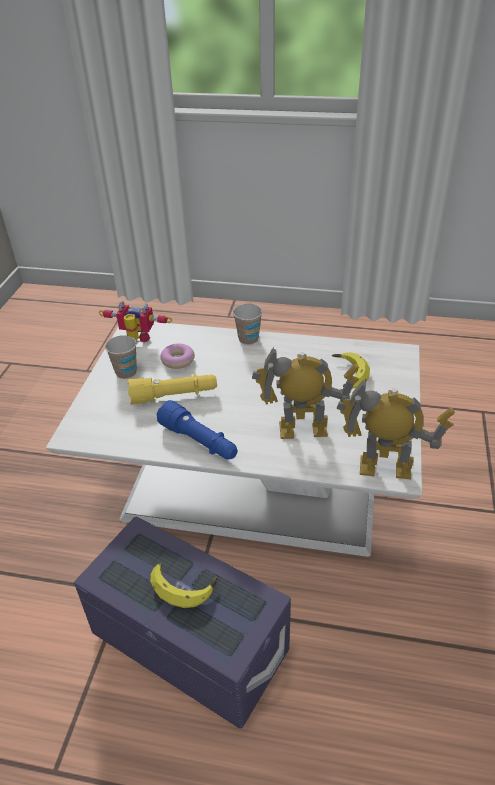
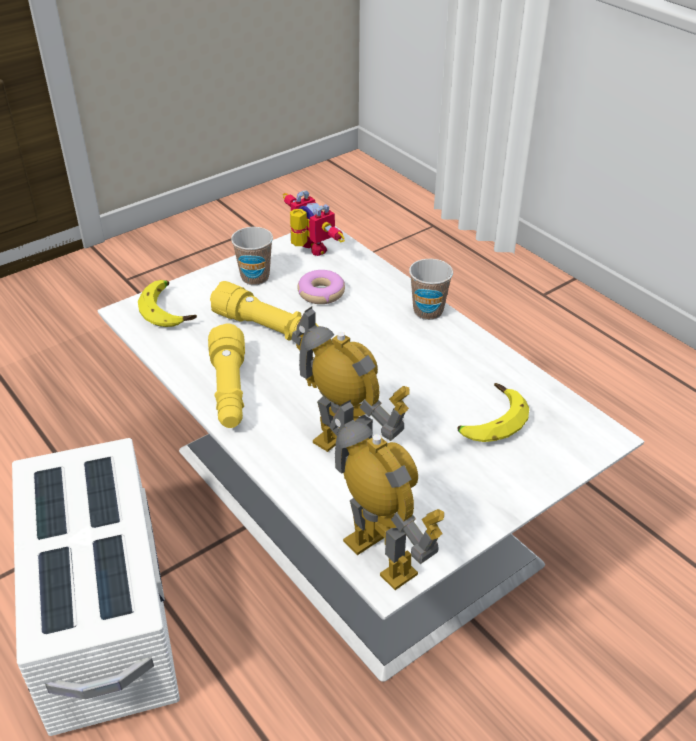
camera: 40 degrees right, 0 degrees up
(183, 585) = (87, 534): banana -> banana (170, 310)
(189, 642) = (105, 616): purple storage box -> white storage box
(199, 441) = (229, 391): blue flashlight -> yellow flashlight

